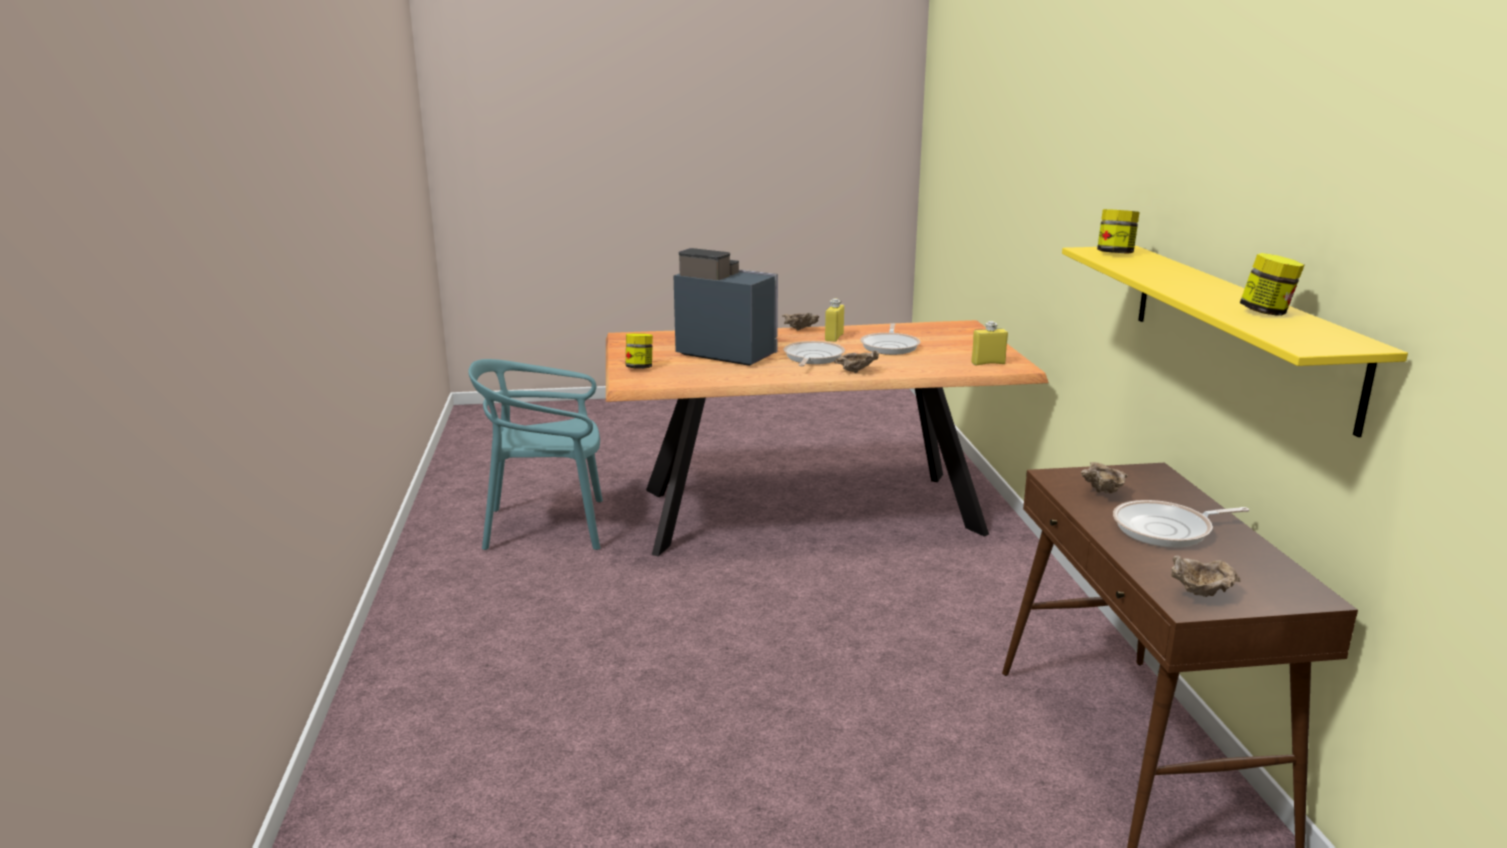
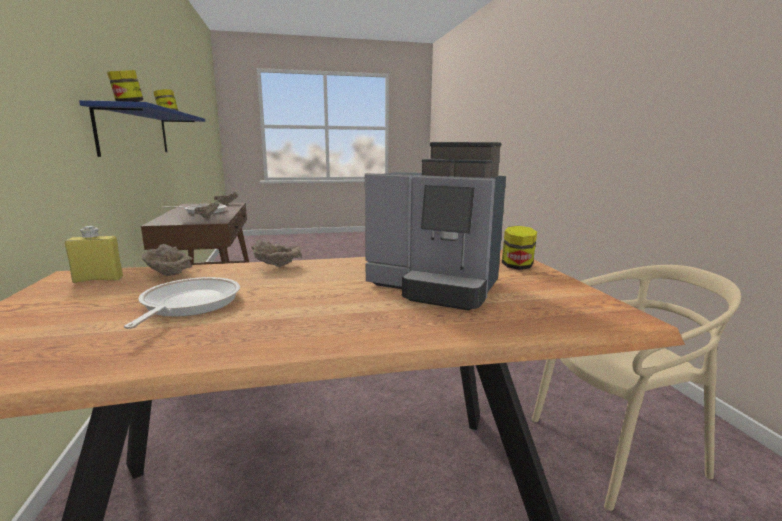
camera: 175 degrees right, 5 degrees down
(547, 526) = (615, 451): turquoise chair -> beige chair
(800, 330) = (318, 345): beige bowl -> beige bowl (169, 276)
(812, 358) = (320, 282): frying pan -> none
(834, 337) = (264, 323): yellow bottle -> none
(1238, 328) = (136, 132): yellow shelf -> blue shelf

